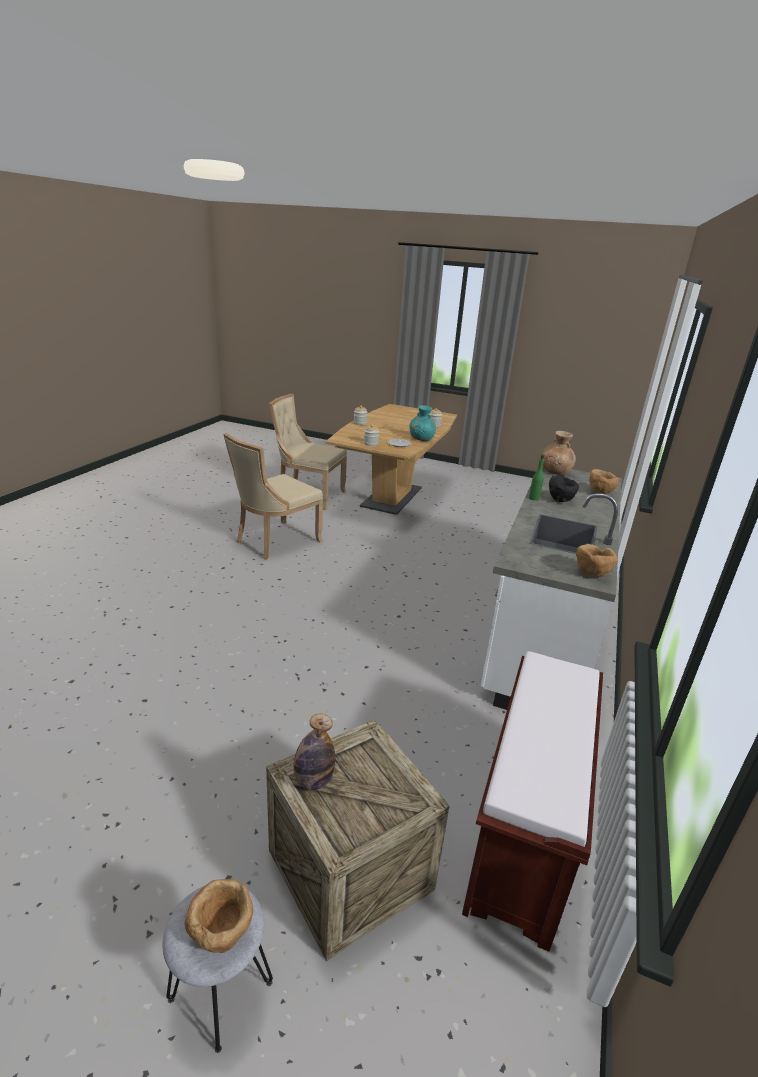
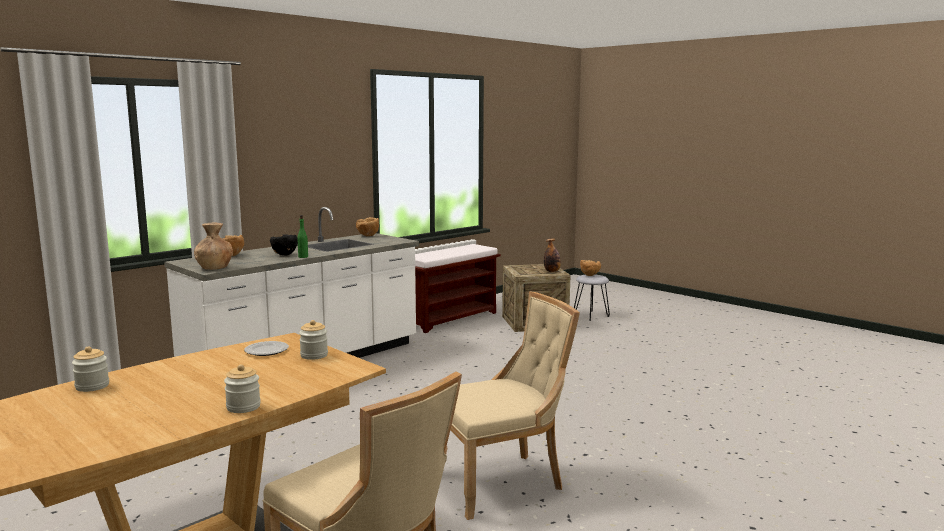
camera: 155 degrees left, 15 degrees down
(421, 439) = (202, 357): turquoise vase -> none

